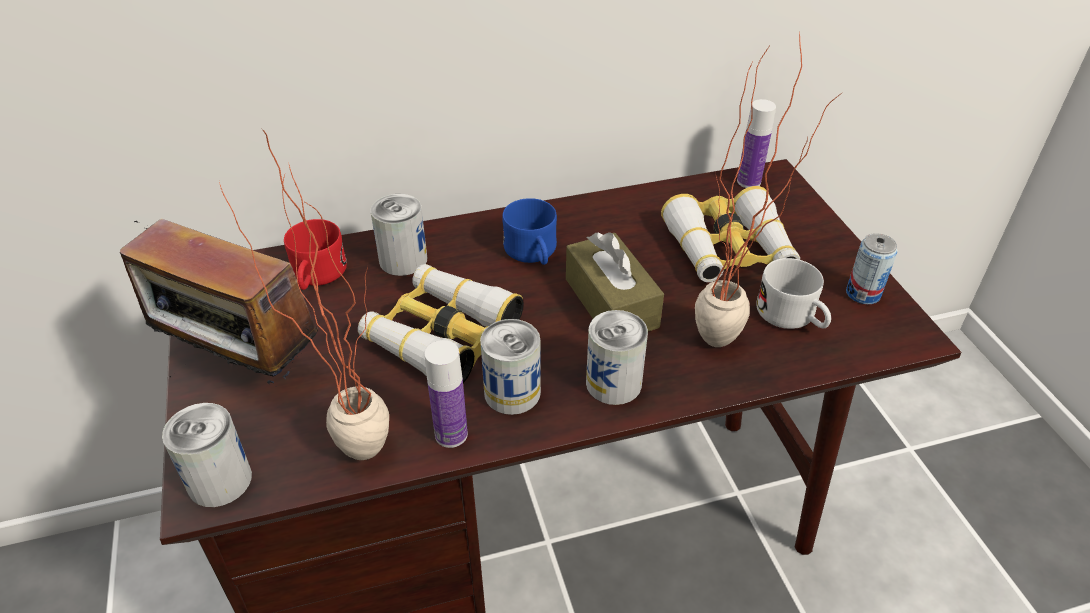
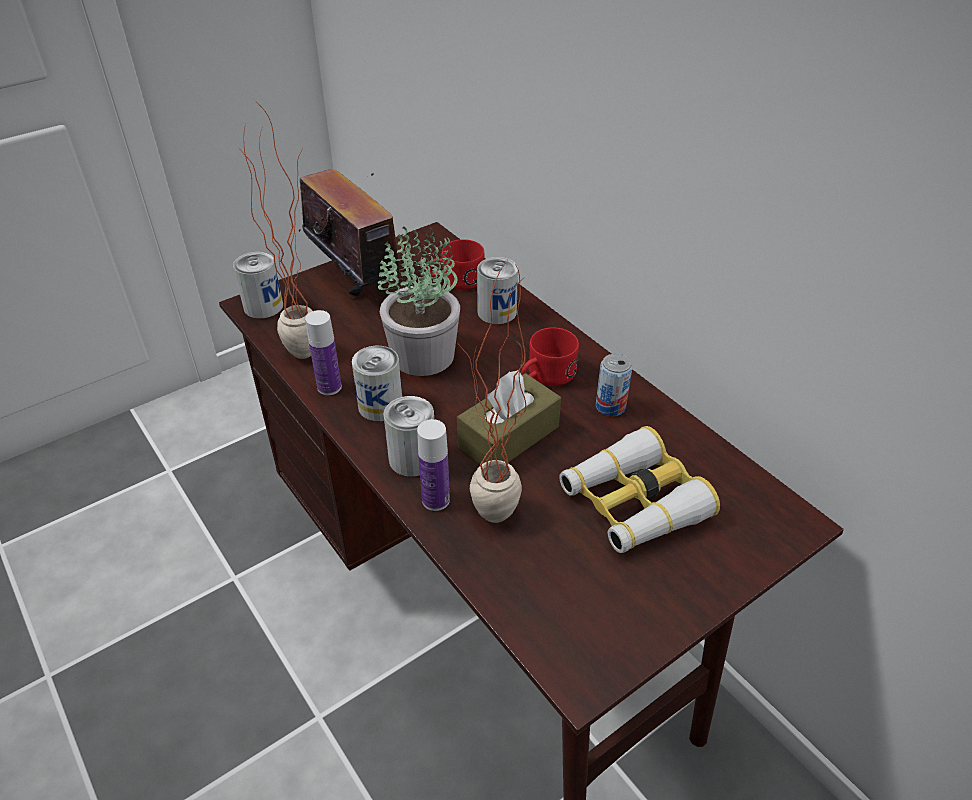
camera: 70 degrees right, 0 degrees up
(242, 367) = (356, 281): radio -> radio turned 135 degrees clockwise
(441, 335) = (424, 354): binoculars -> potted plant
(533, 254) = (545, 376): blue mug -> red mug
(748, 181) = (767, 501): bottle -> bottle (436, 500)
(792, 317) = (555, 568): white mug -> none
(863, 294) = (627, 626): can -> can (610, 406)

